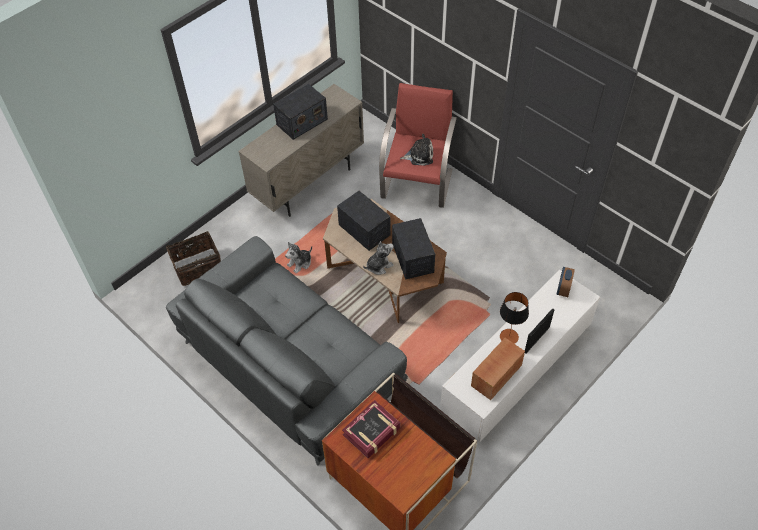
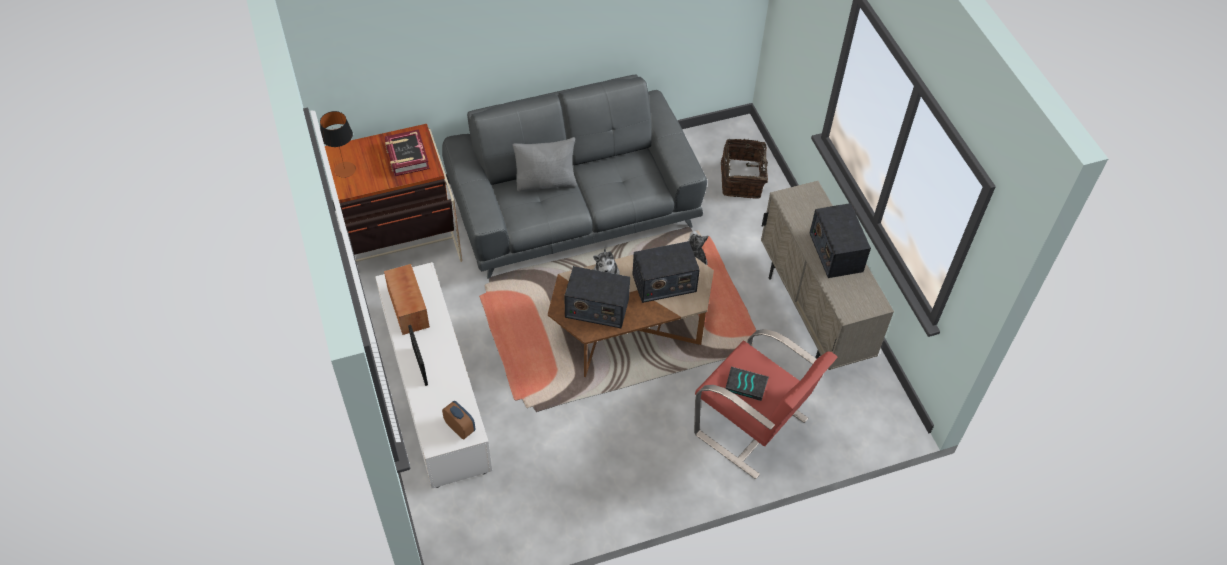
camera: 115 degrees right, 0 degrees up
(310, 348) = (546, 182): none -> grey pillow
(419, 156) = (746, 385): plush toy -> book
(509, 337) = (441, 343): table lamp -> table lamp (344, 169)

